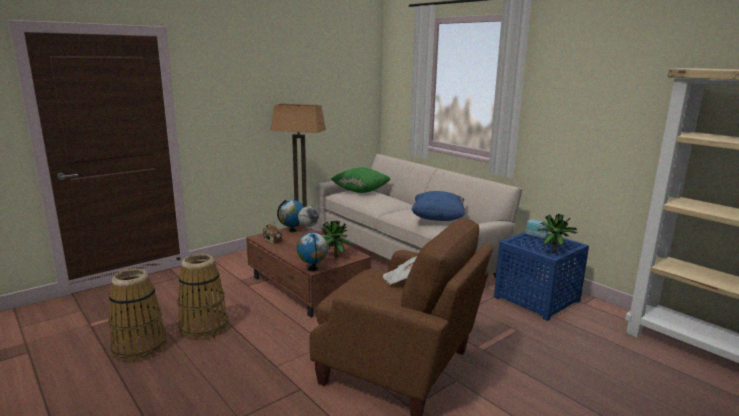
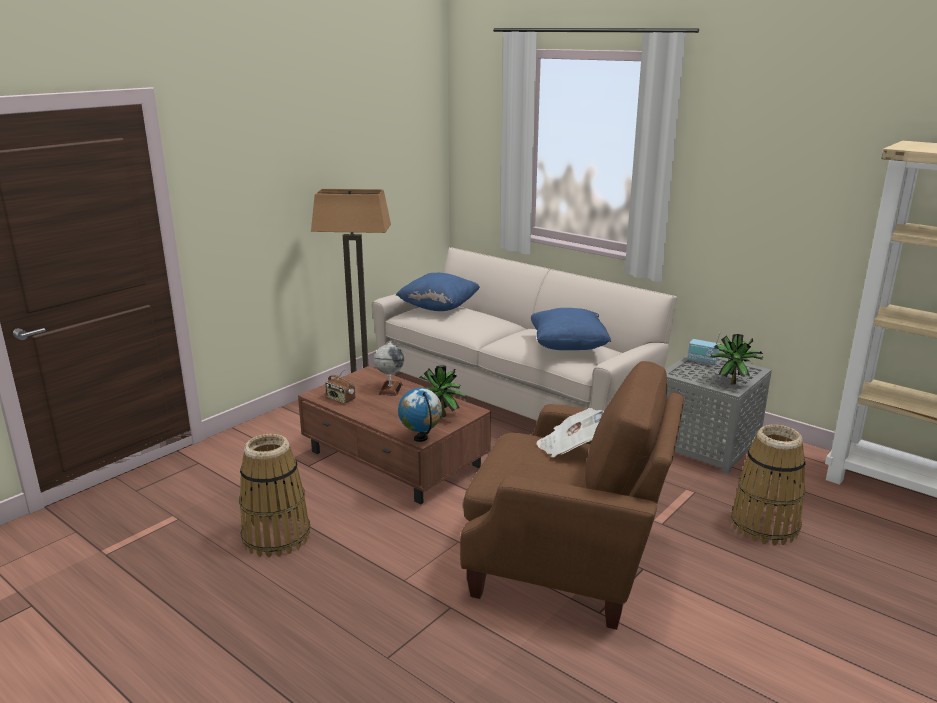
camera: 10 degrees left, 5 degrees up
(140, 348) = (198, 578): basket -> basket (764, 525)
(292, 230) = (361, 379): globe -> none
(361, 191) = (439, 307): green pillow -> blue pillow
(538, 299) = (707, 444): blue side table -> grey side table

